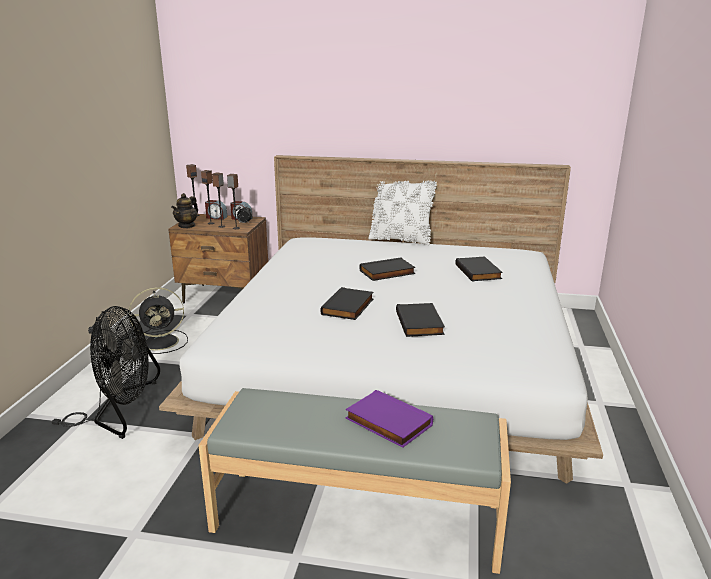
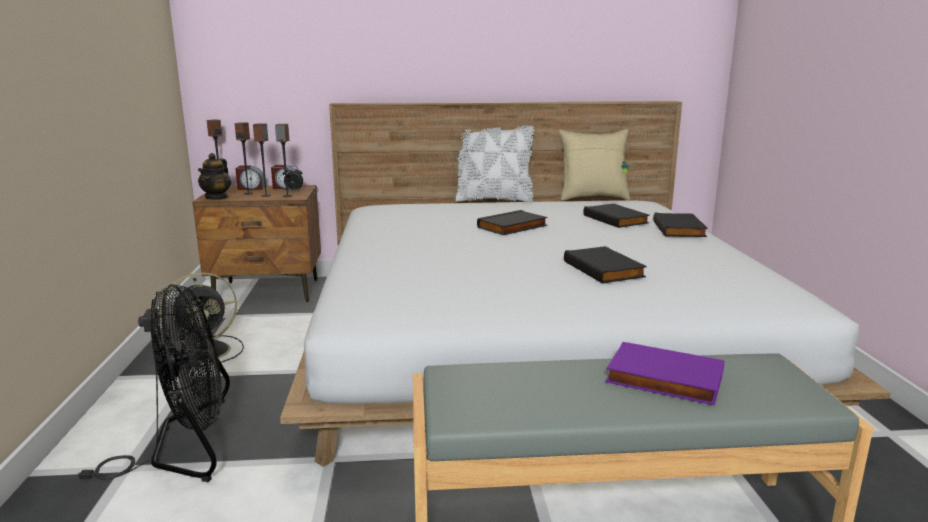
camera: 15 degrees left, 5 degrees down
(349, 307) = (501, 261): black book -> black book (680, 229)
(485, 245) = (592, 198): none -> beige pillow

